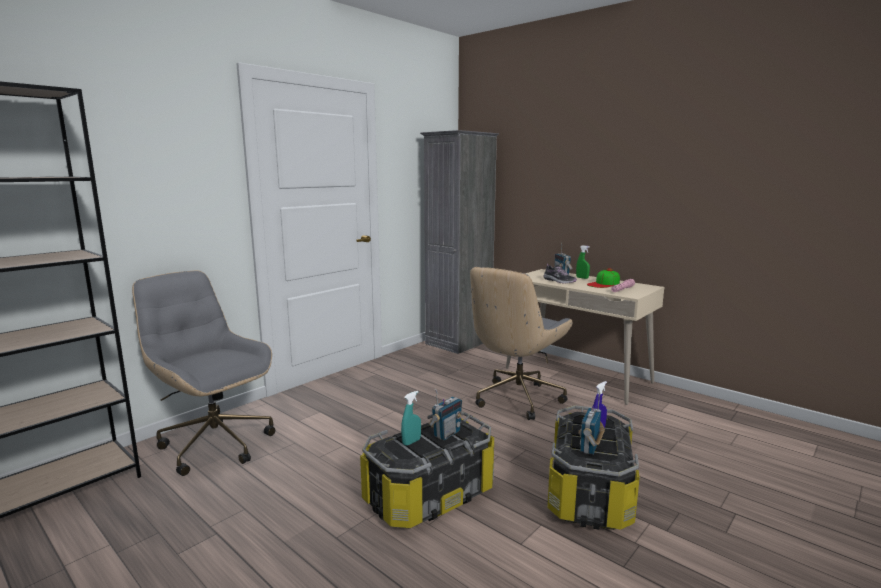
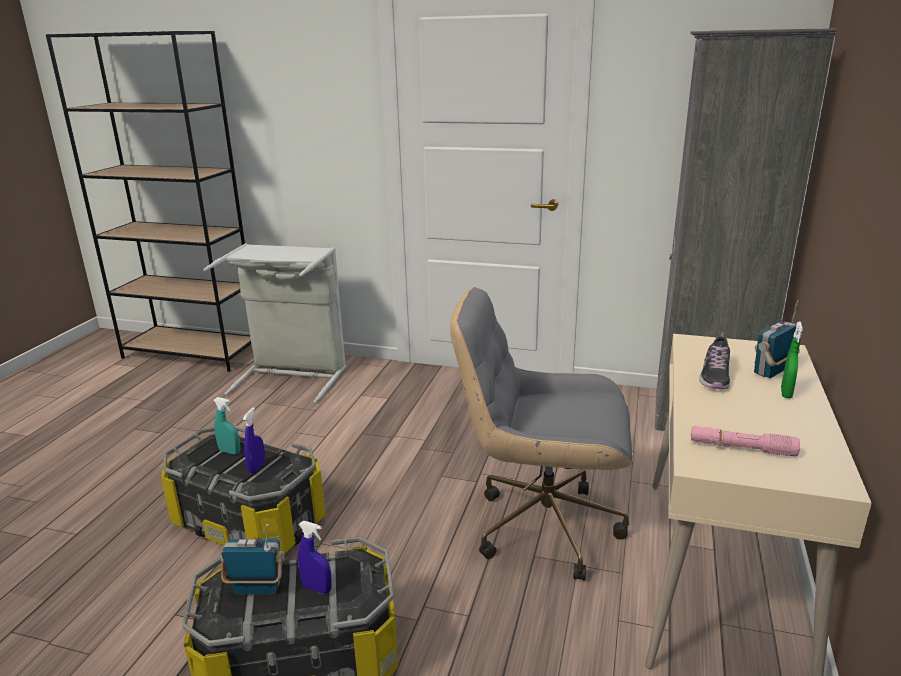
camera: 65 degrees right, 10 degrees up
(214, 443) = (292, 376): grey office chair -> grey laundry basket
(446, 434) = (257, 467): radio -> blue spray bottle
(604, 284) = (765, 422): cap -> none

